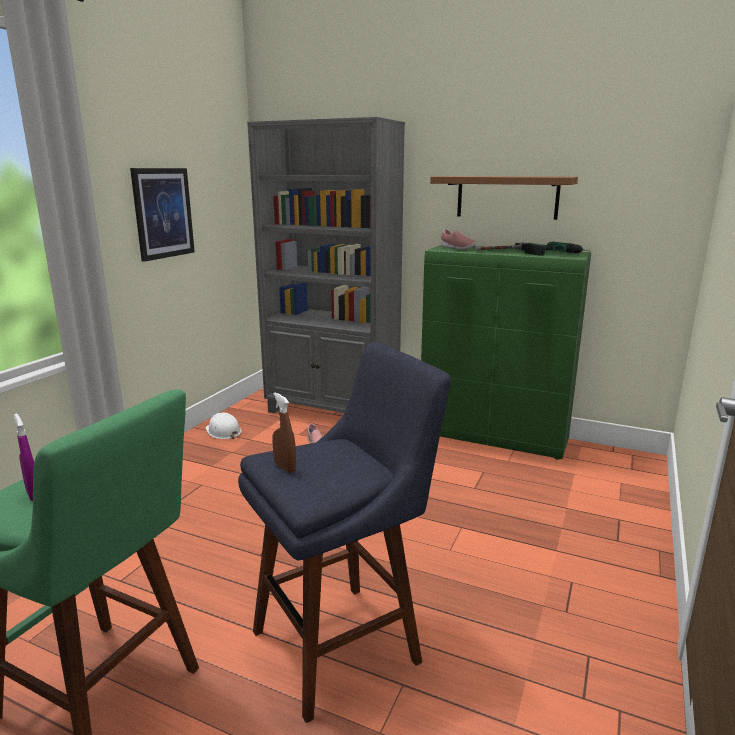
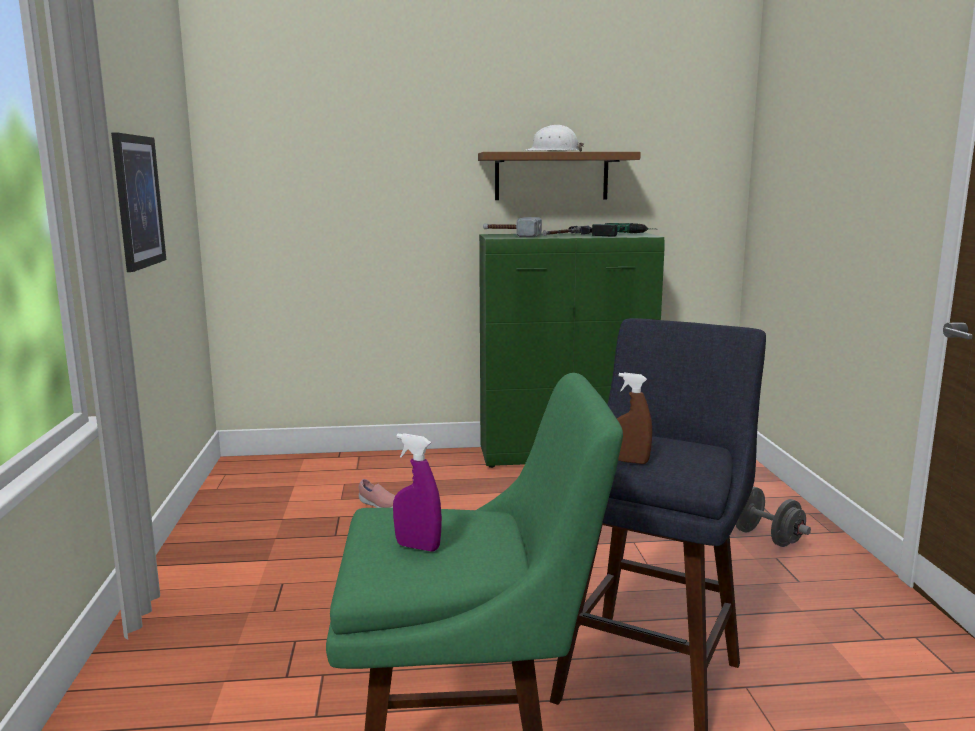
camera: 30 degrees left, 5 degrees down
(223, 431) = (230, 519): white hard hat -> white hard hat (552, 152)
(333, 412) = (353, 466): grey bookcase -> none
(457, 248) = (511, 235): pink shoe -> hammer
(585, 560) = (766, 537): none -> grey dumbbell

